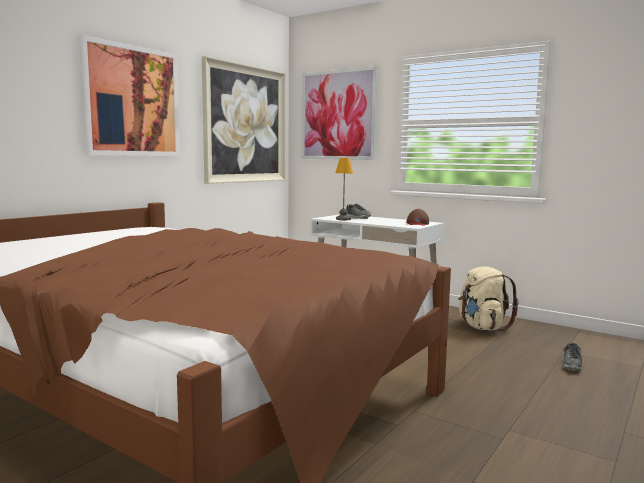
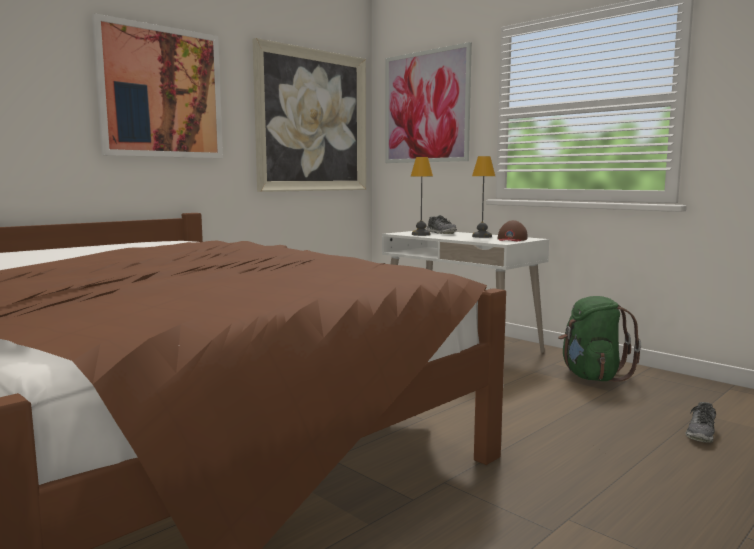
camera: 10 degrees right, 0 degrees up
(391, 221) = (481, 236): none -> table lamp
(482, 327) = (592, 376): beige backpack -> green backpack

